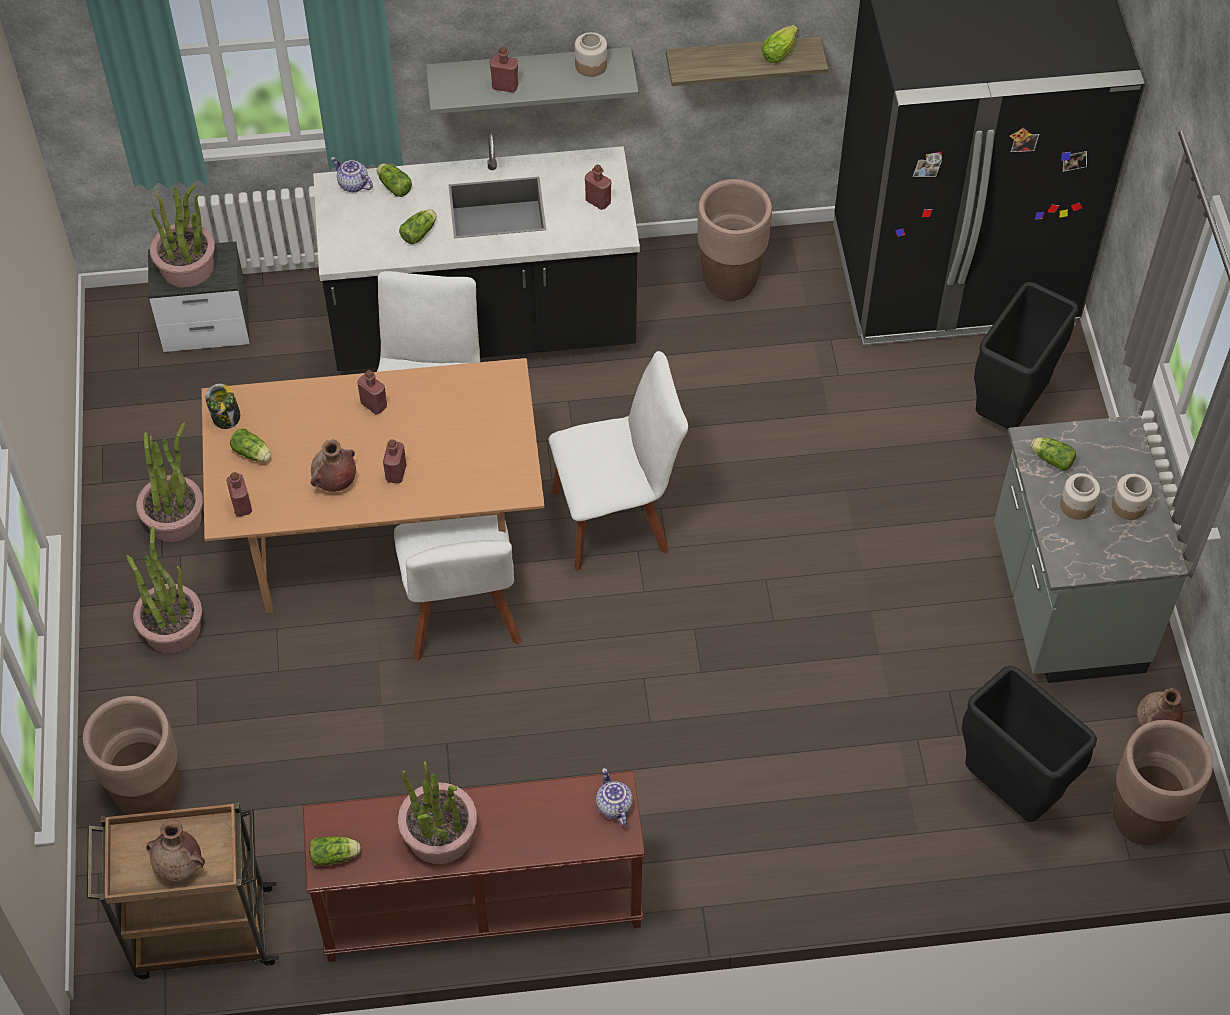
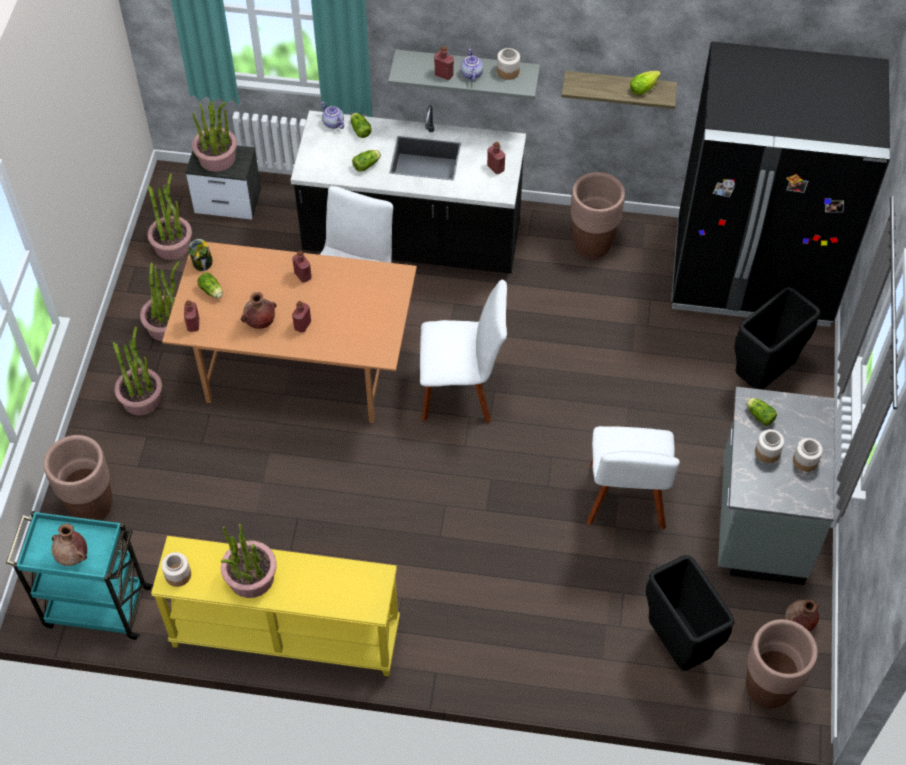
camera: 15 degrees right, 0 degrees up
(146, 403) = (172, 245): none -> potted plant
(201, 933) = (95, 607): brown cart -> turquoise cart
(336, 855) = (178, 574): lettuce -> jar
(462, 617) = (335, 435): white chair -> white chair (626, 501)
(481, 908) = (285, 636): brown console table -> yellow console table
(613, 806) = (374, 586): teapot -> teapot (471, 74)

